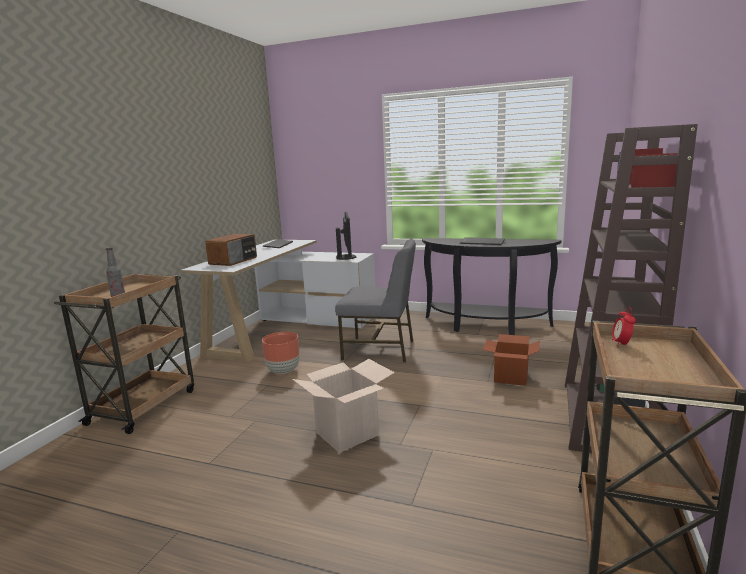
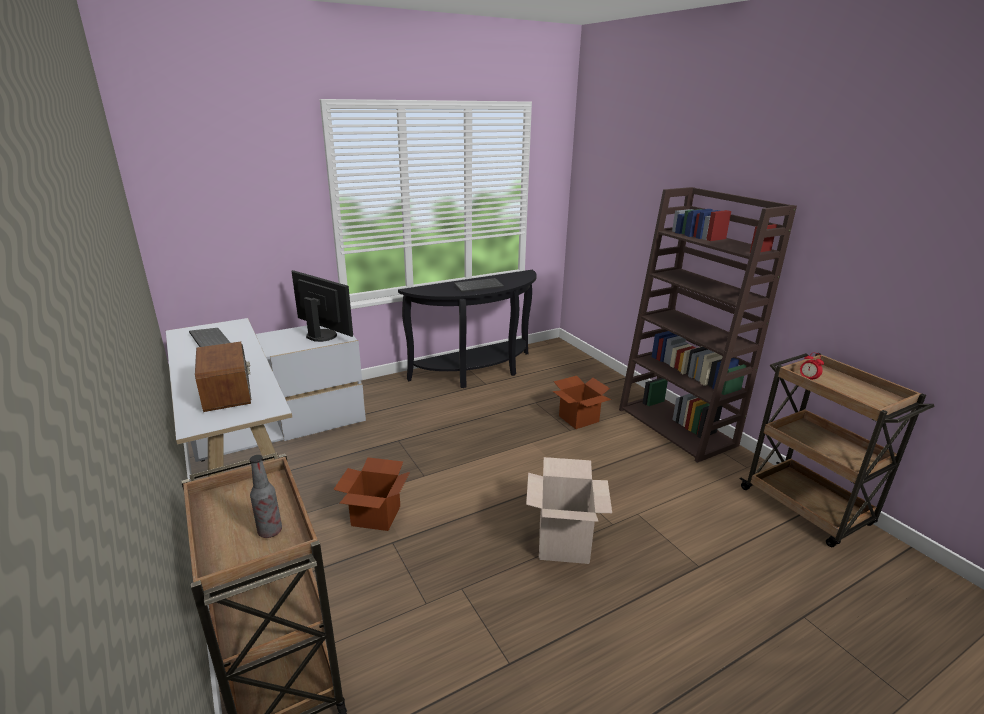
camera: 50 degrees left, 10 degrees up
(283, 371) = (376, 516): brown planter -> cardboard box
(380, 350) = (432, 439): grey chair -> none

